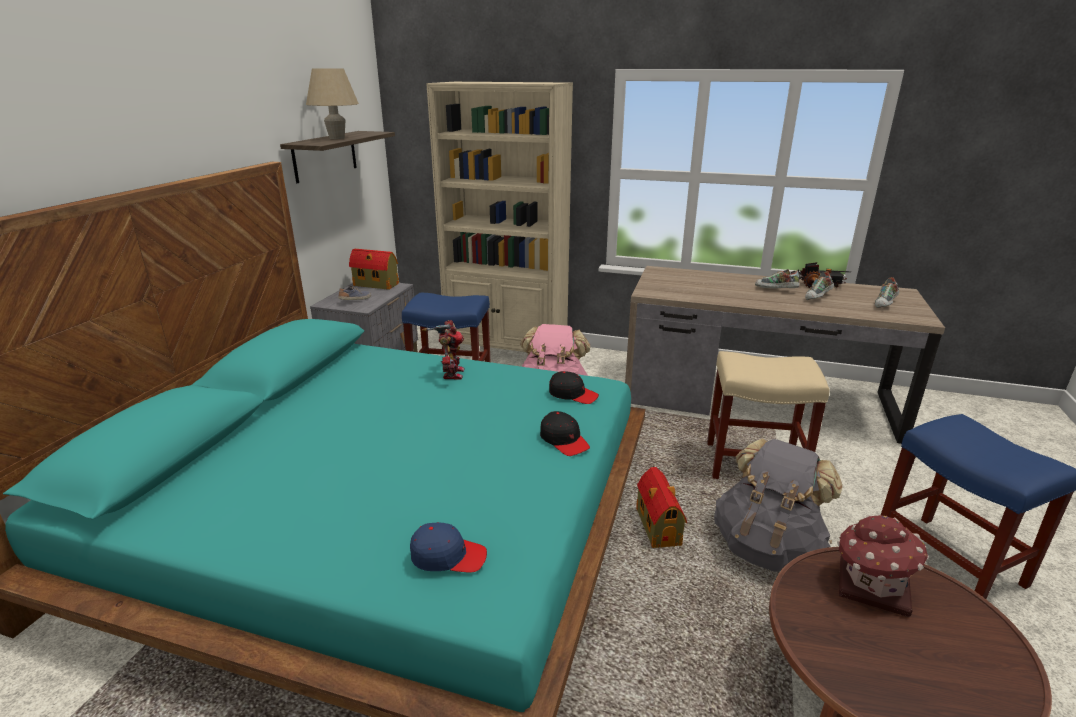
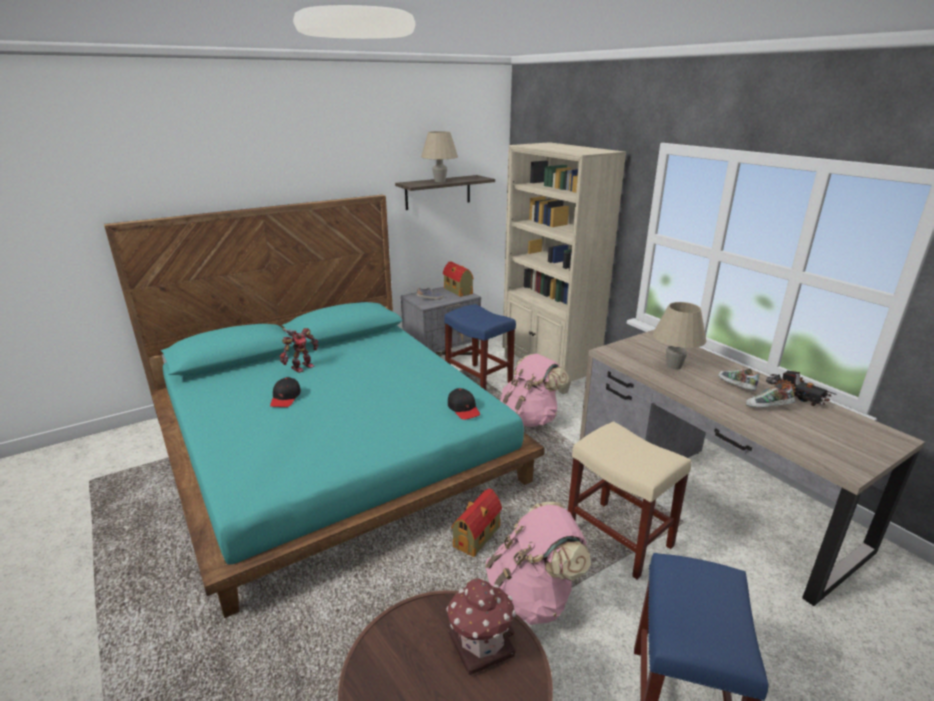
camera: 40 degrees right, 0 degrees up
(448, 556) = (255, 463): blue cap -> none
(451, 373) = (416, 366): toy robot -> toy robot (301, 367)
(564, 440) = (410, 434): black cap -> black cap (285, 398)
(712, 288) = (674, 366): none -> beige table lamp
(767, 547) = (533, 596): grey backpack -> pink backpack
(885, 304) = (836, 441): shoe -> none

